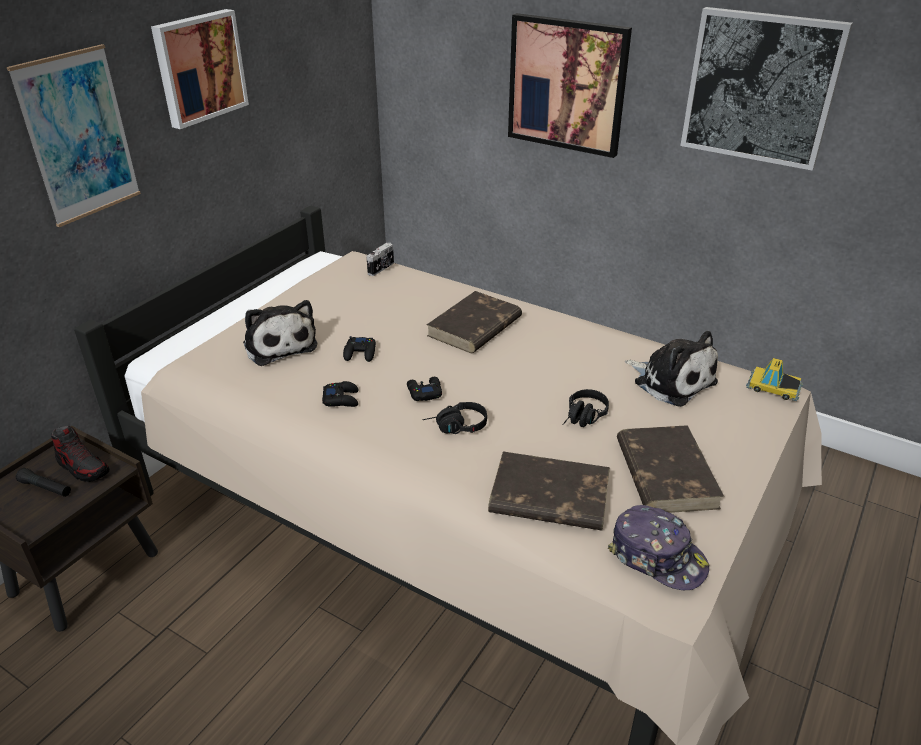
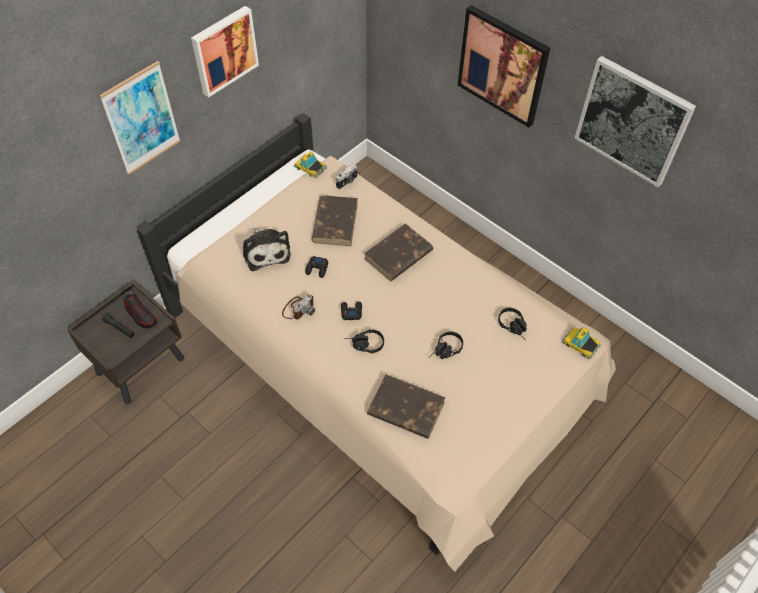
camera: 10 degrees right, 20 degrees up
(328, 260) = (310, 167): none -> toy car
(341, 399) = (298, 308): black game controller -> camera
(657, 557) = (454, 461): cap -> none
(665, 473) = (481, 403): brown book -> brown book (335, 222)
(671, 381) = (514, 327): plush toy -> black headphones

